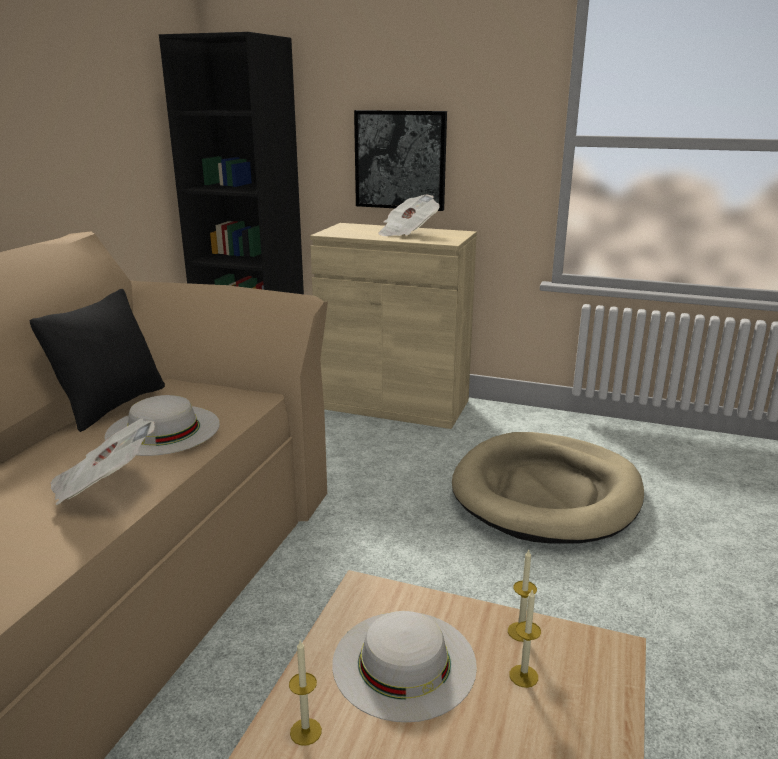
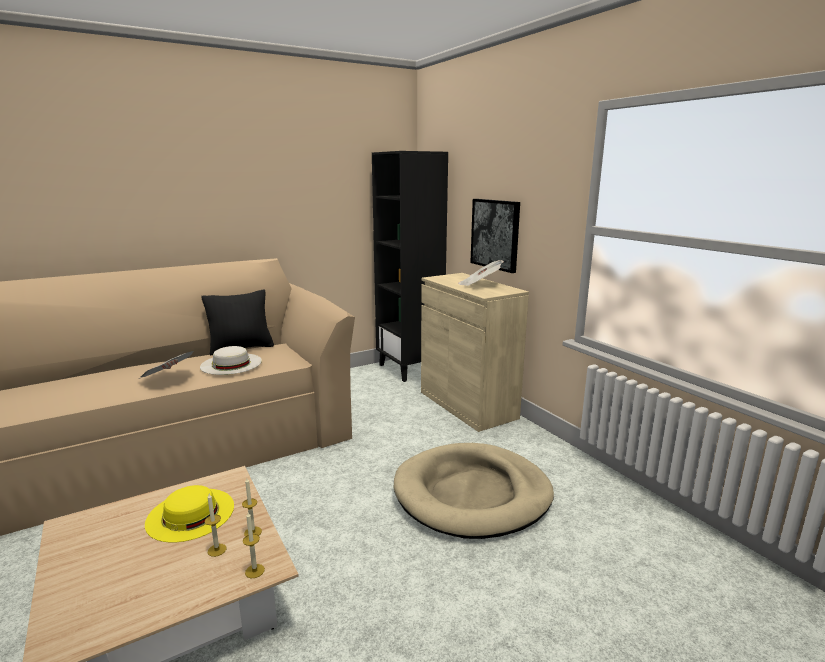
camera: 40 degrees right, 5 degrees down
(305, 731) = (120, 515): candle -> candle (254, 571)
(404, 662) = (190, 514): white hat -> yellow hat

